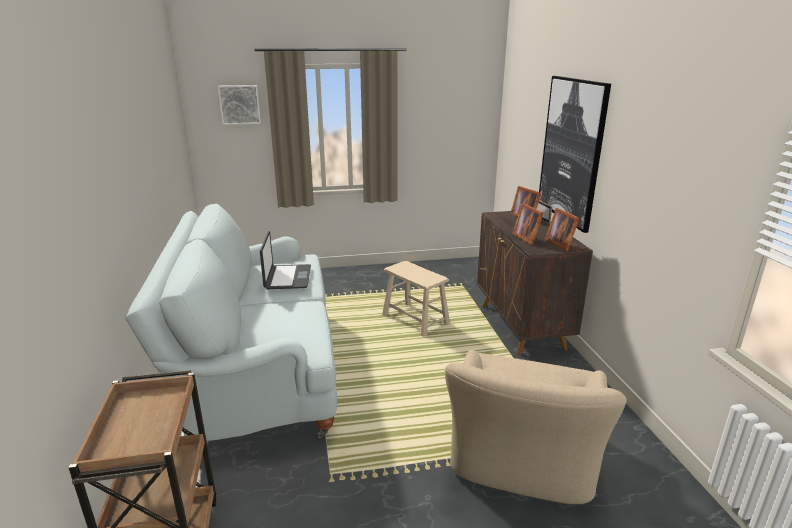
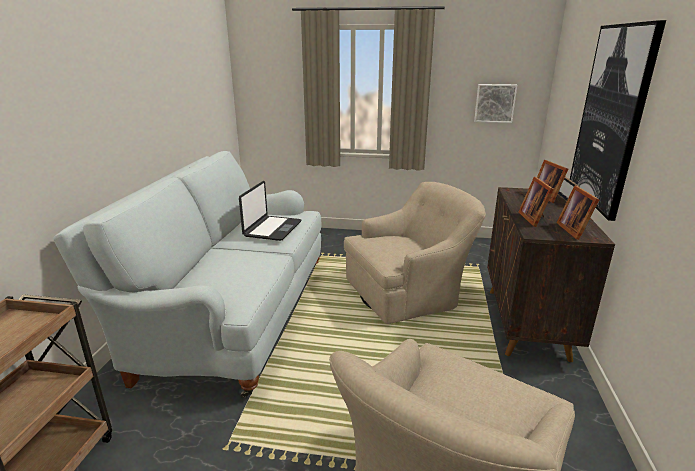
camera: 20 degrees right, 0 degrees up
(239, 104) = (279, 64): picture -> picture (494, 103)
(415, 319) = (409, 293): beige stool -> beige armchair

